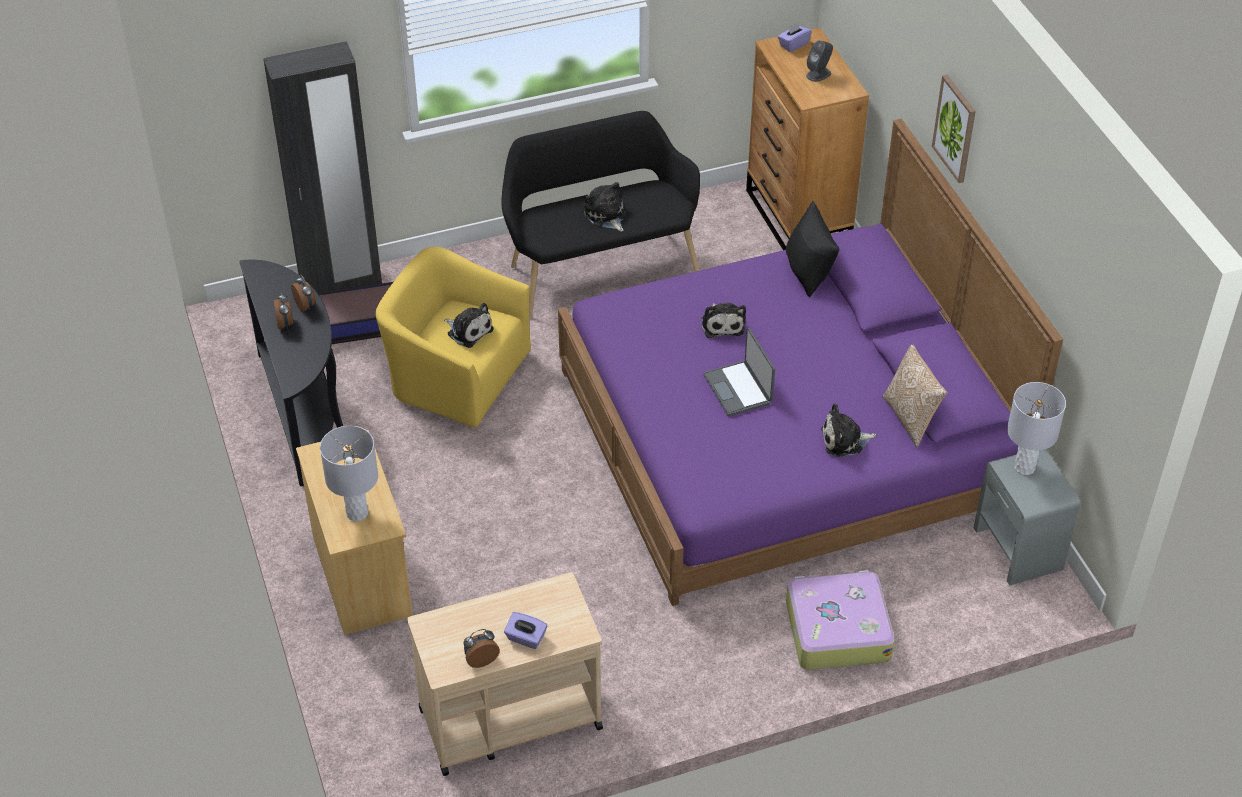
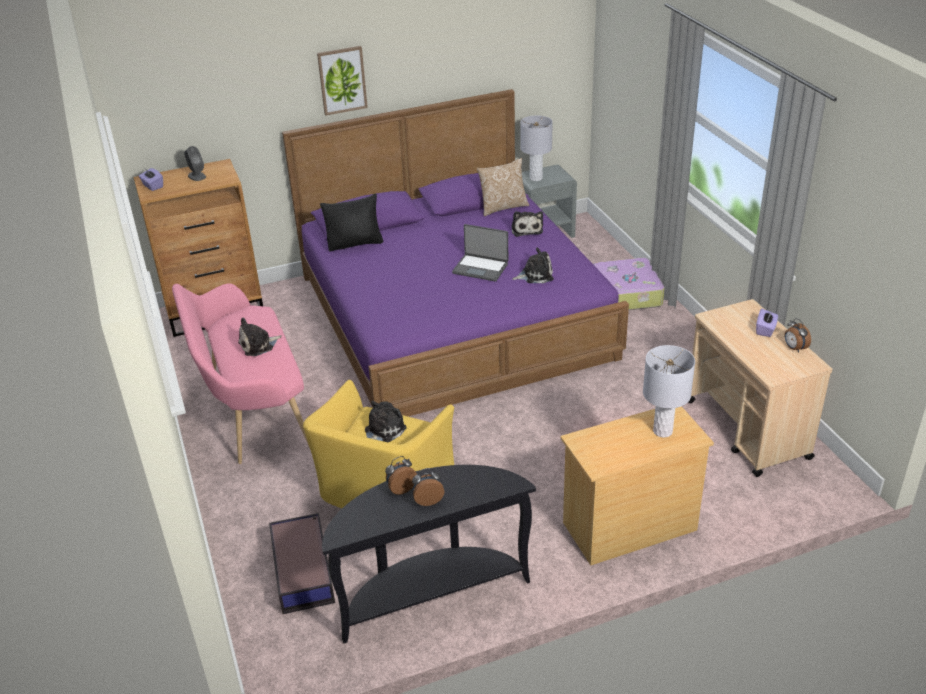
camera: 90 degrees left, 10 degrees down
(341, 285) = (241, 587): black wardrobe -> none
(599, 267) = (252, 411): black bench -> pink bench
(722, 324) = (411, 276): plush toy -> plush toy (535, 275)
(738, 389) = (481, 268): laptop -> laptop turned 45 degrees clockwise

